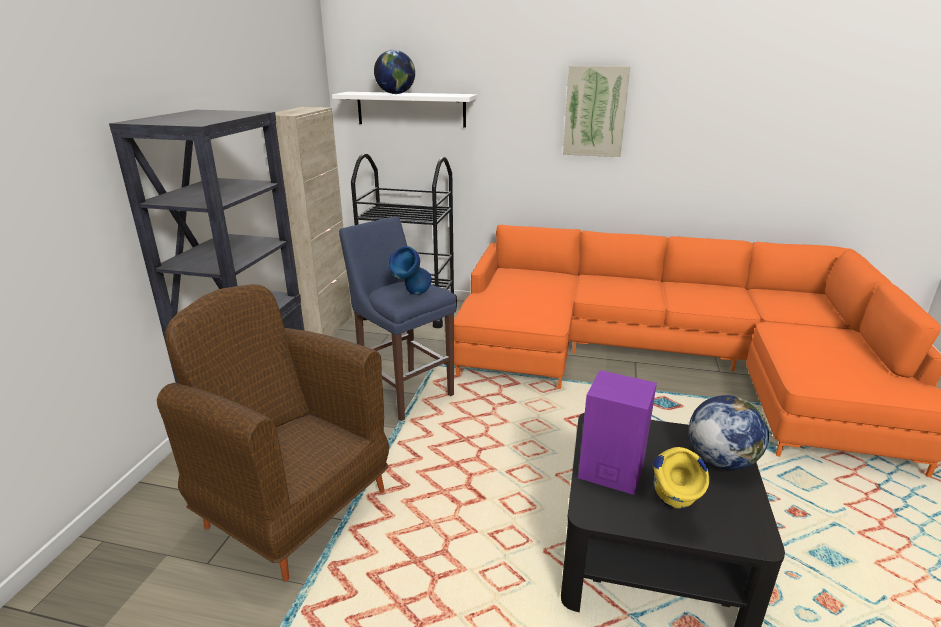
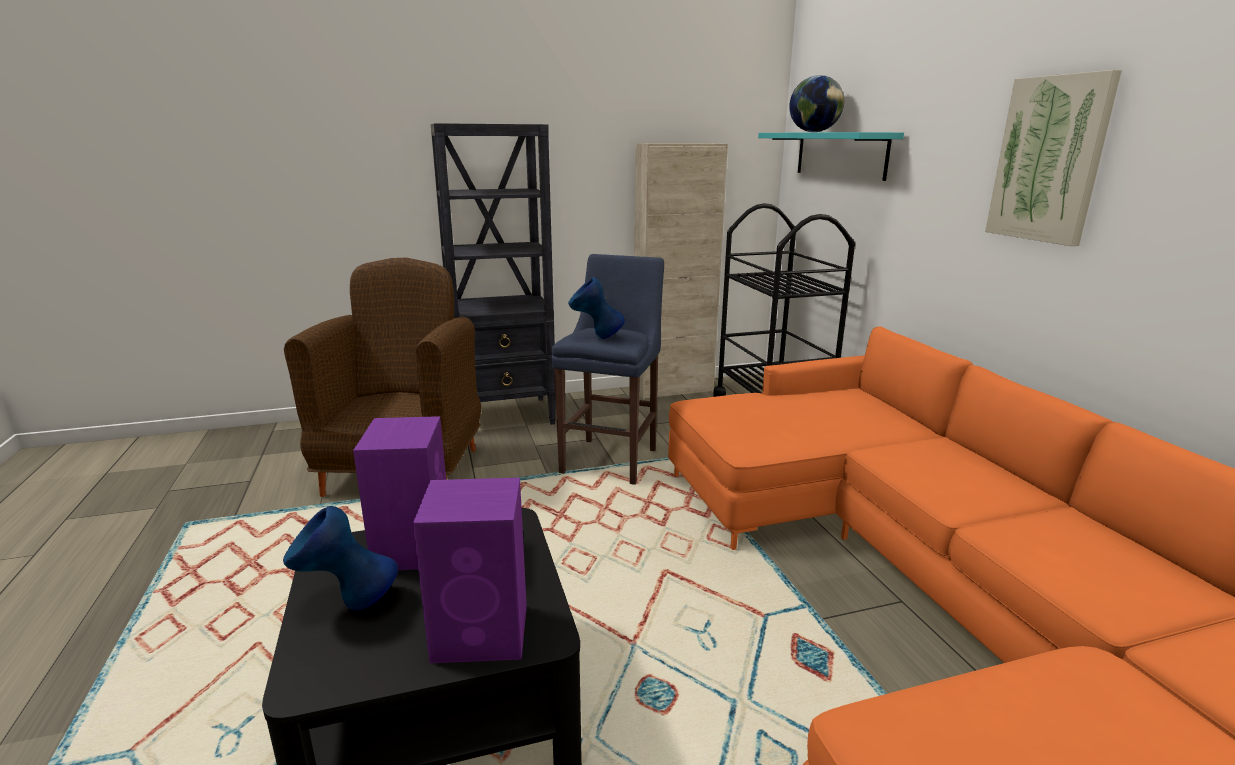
camera: 60 degrees right, 5 degrees down
(411, 109) = (840, 154): white shelf -> turquoise shelf
(672, 510) = (348, 604): yellow vase -> blue vase
(720, 460) = (483, 633): globe -> purple speaker

